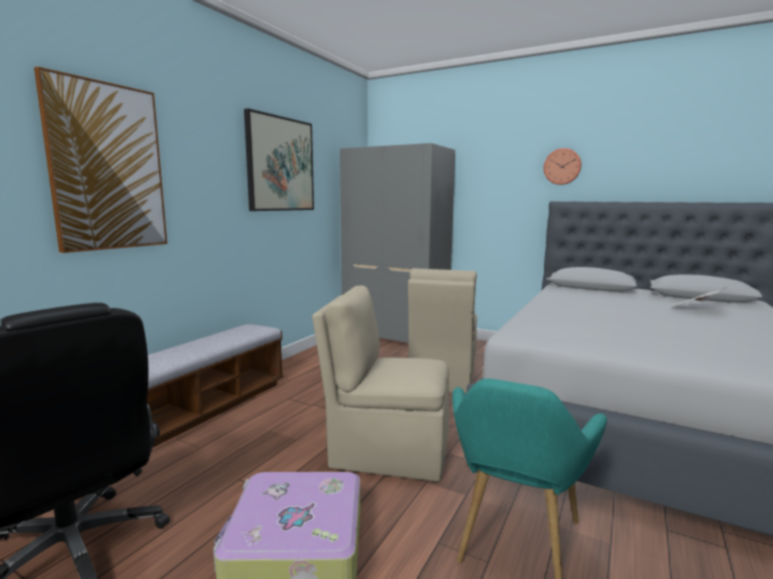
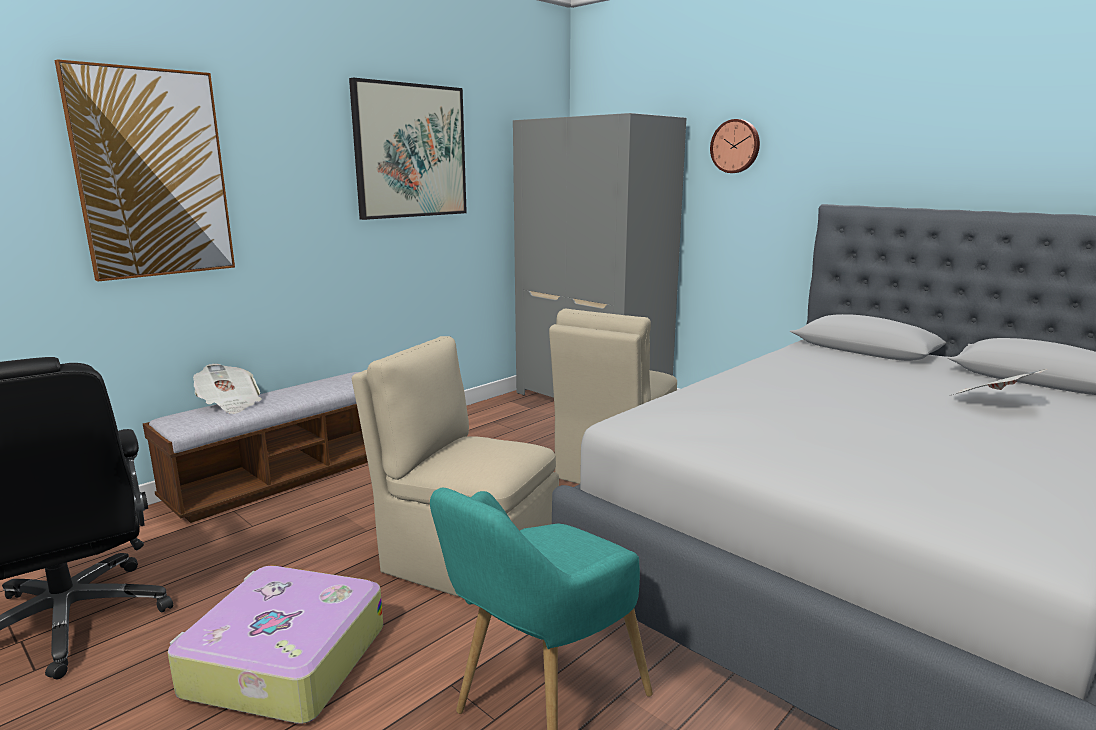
camera: 15 degrees right, 5 degrees up
(165, 352) = (229, 404): none -> newspaper
(562, 166) = (846, 146): wall clock -> wall clock (736, 146)

